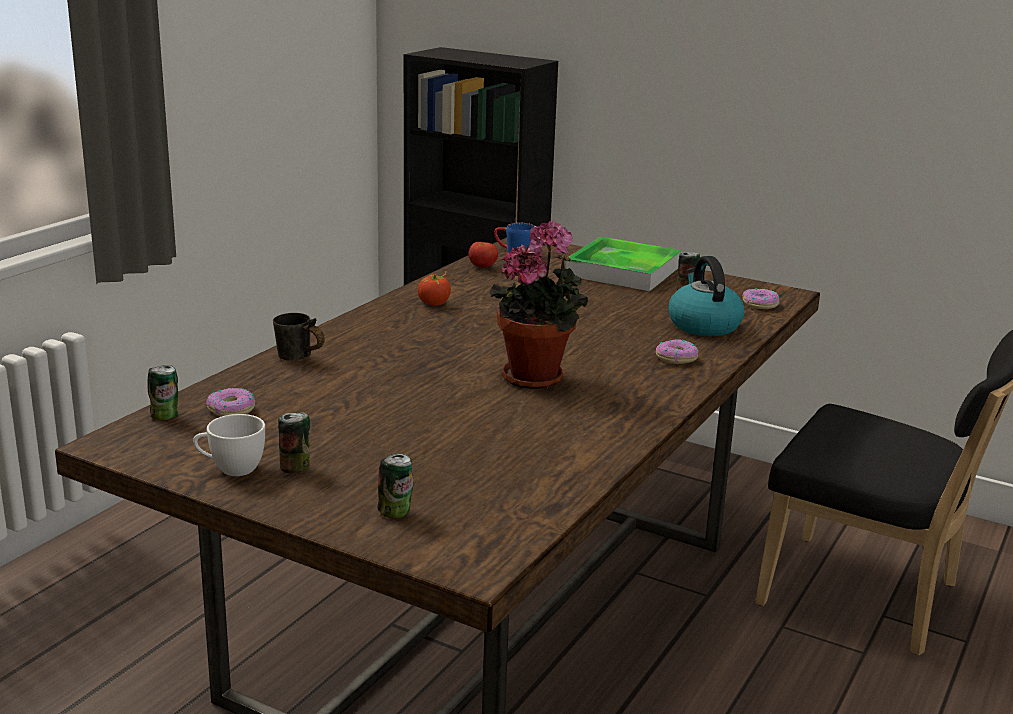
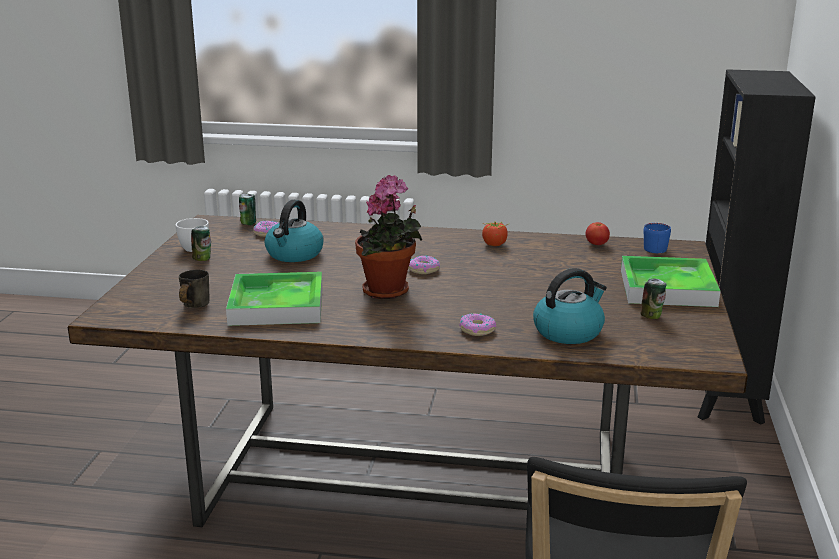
camera: 70 degrees right, 0 degrees up
(297, 360) = (352, 232): grey mug -> grey mug (191, 307)
(348, 406) = (294, 254): none -> kettle
(396, 512) = (161, 289): can -> none
(531, 442) = (277, 305): none -> tray
(760, 304) = (660, 349): donut -> donut (423, 269)

